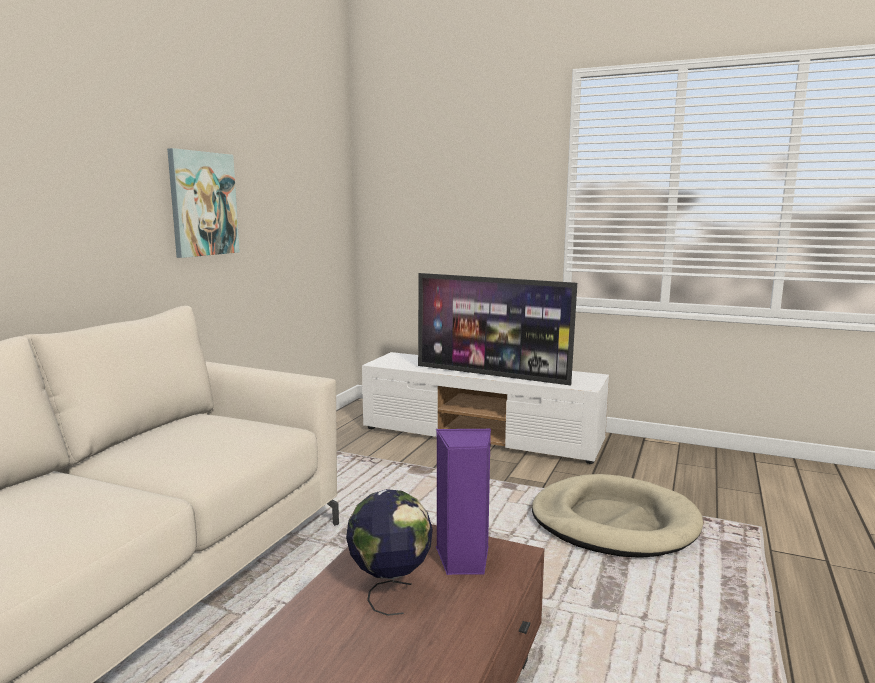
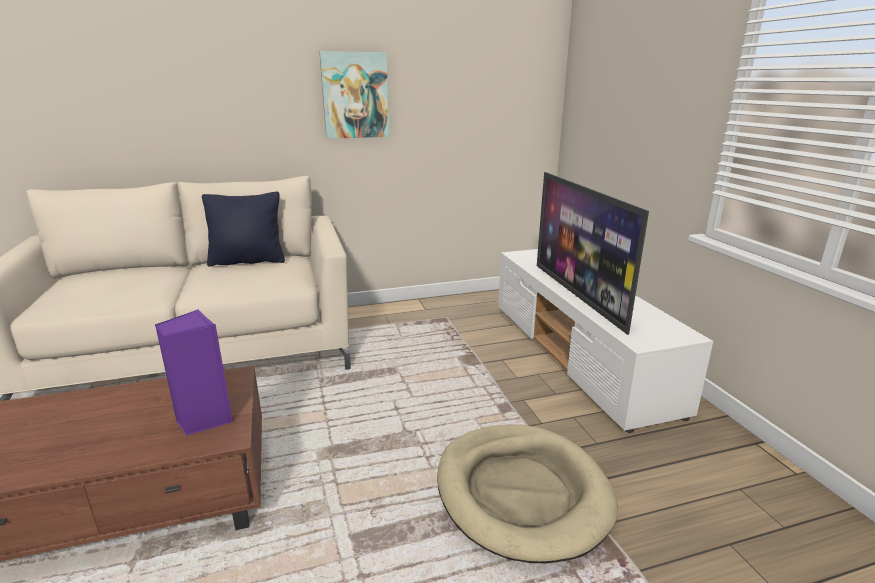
camera: 50 degrees right, 10 degrees up
(168, 431) = (248, 261): none -> black pillow
(390, 592) = (141, 411): globe -> none

